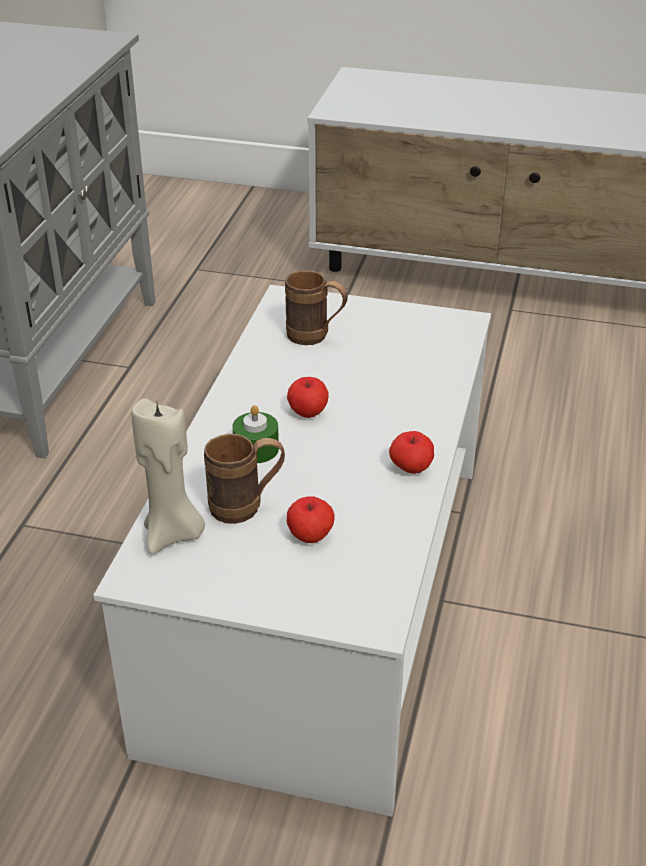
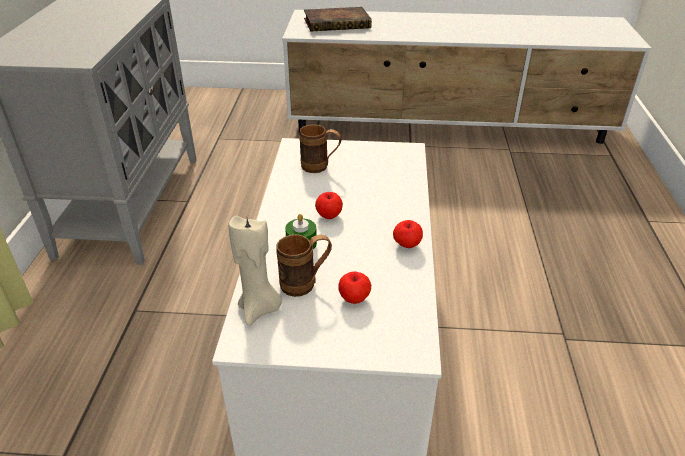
camera: 10 degrees left, 0 degrees up
(406, 97) = (338, 23): none -> book

